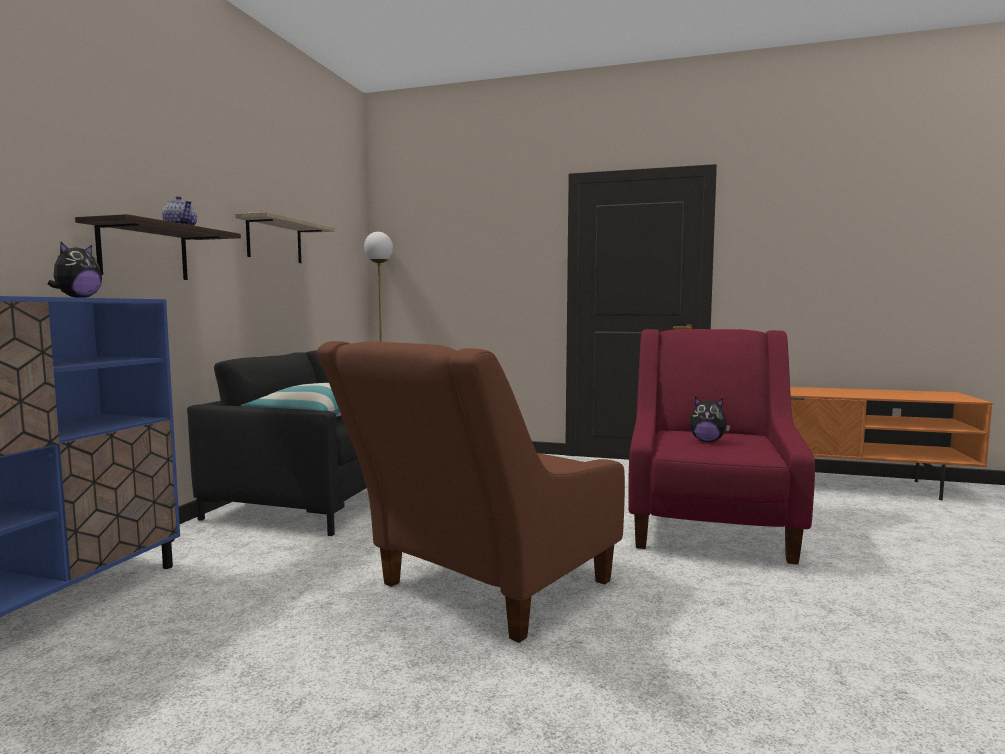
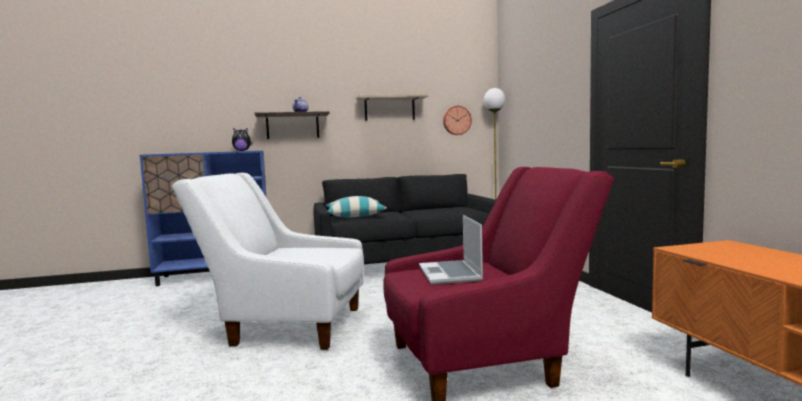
camera: 60 degrees right, 0 degrees up
(338, 270) = (456, 120): none -> wall clock
(482, 590) = (286, 325): brown armchair -> white armchair
(707, 441) = (450, 274): plush toy -> laptop

